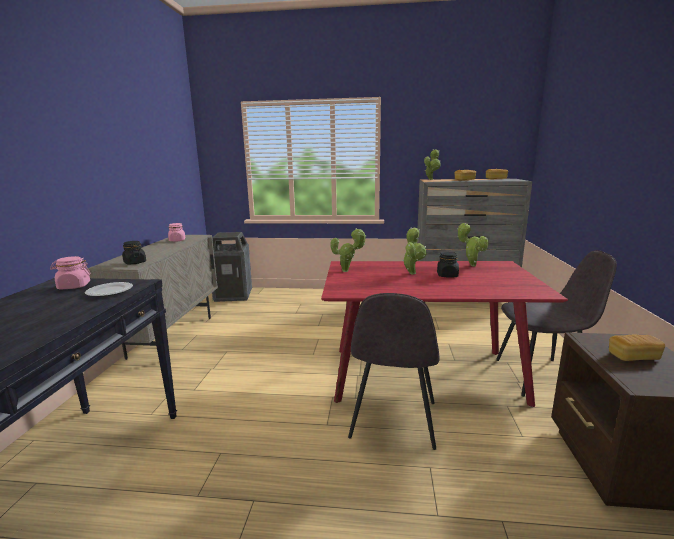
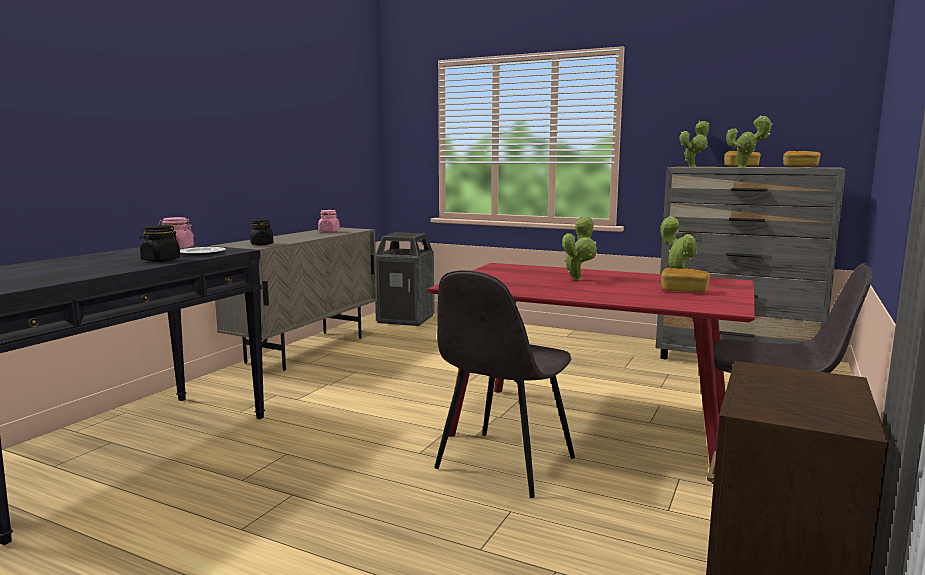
camera: 20 degrees right, 5 degrees down
(347, 271) = (496, 271): potted plant -> potted plant (745, 167)
(447, 275) = (622, 285): black jar -> black jar (160, 260)
(633, 357) = (793, 390): bread -> bread (684, 291)

